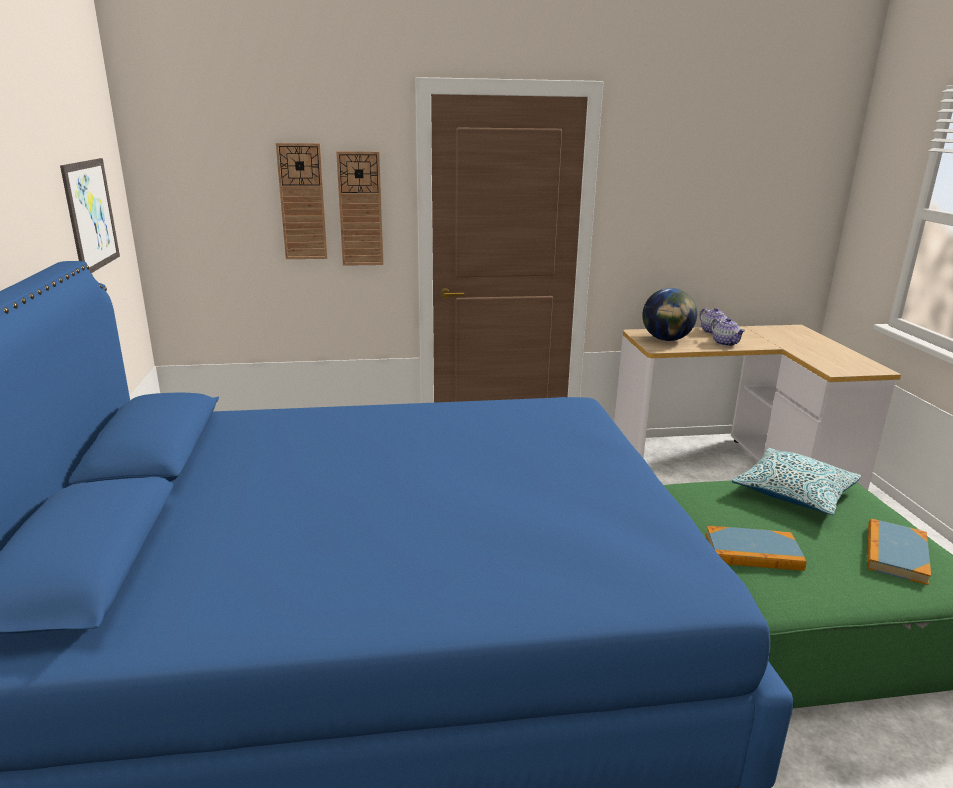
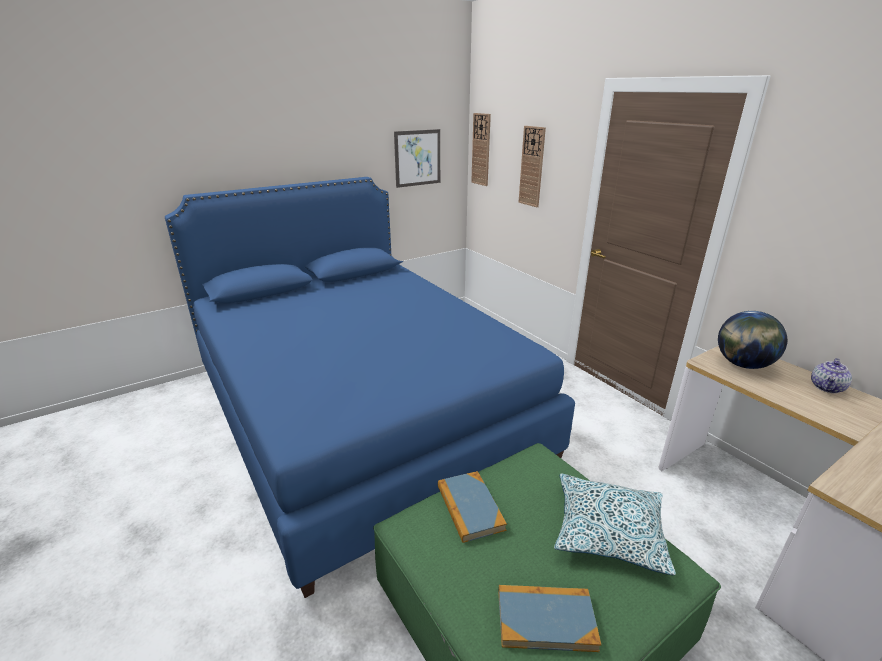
camera: 65 degrees right, 5 degrees up
(360, 209) = (559, 177): wall clock -> wall clock (481, 149)
(725, 343) = (799, 399): teapot -> none

